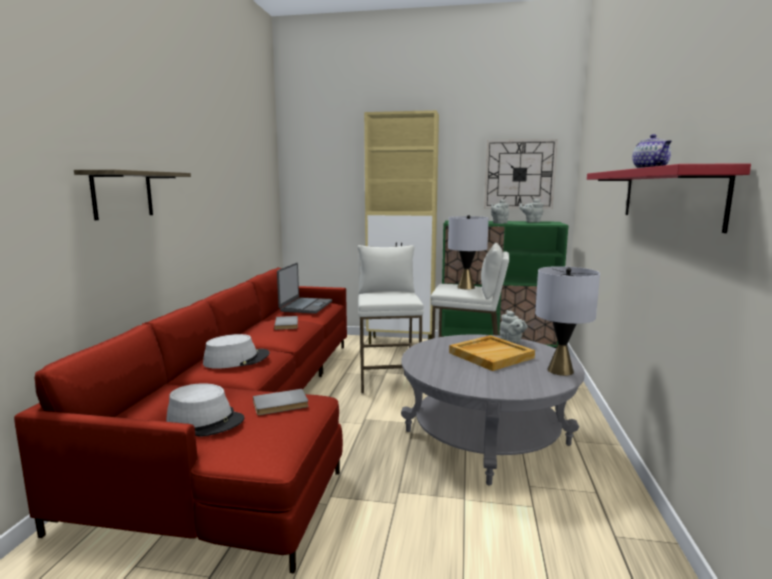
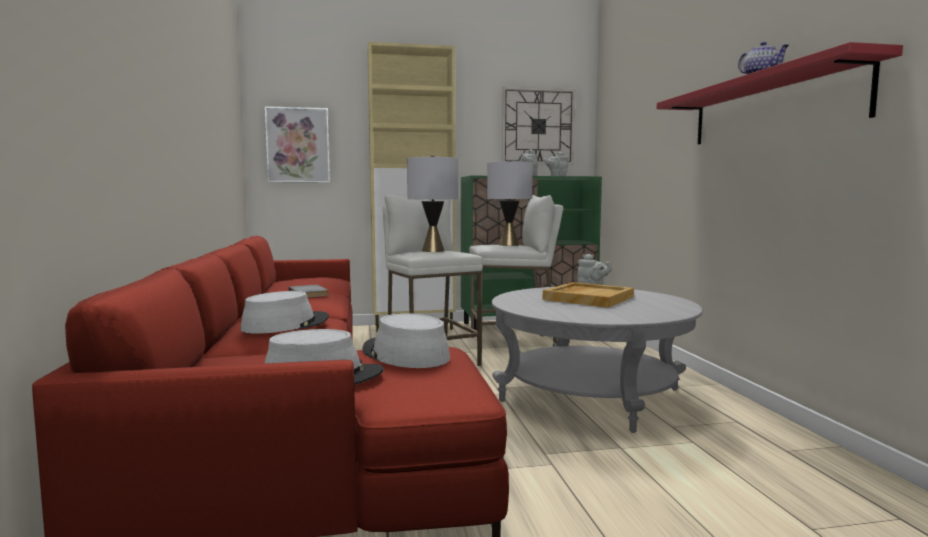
camera: 20 degrees left, 5 degrees down
(122, 194) = (126, 80): shelf -> none
(281, 405) = (405, 354): grey book -> grey hat
(305, 306) = (308, 280): laptop -> none
(318, 194) = (298, 145): none -> picture
(560, 370) = (672, 302): grey table lamp -> grey table lamp (433, 250)

